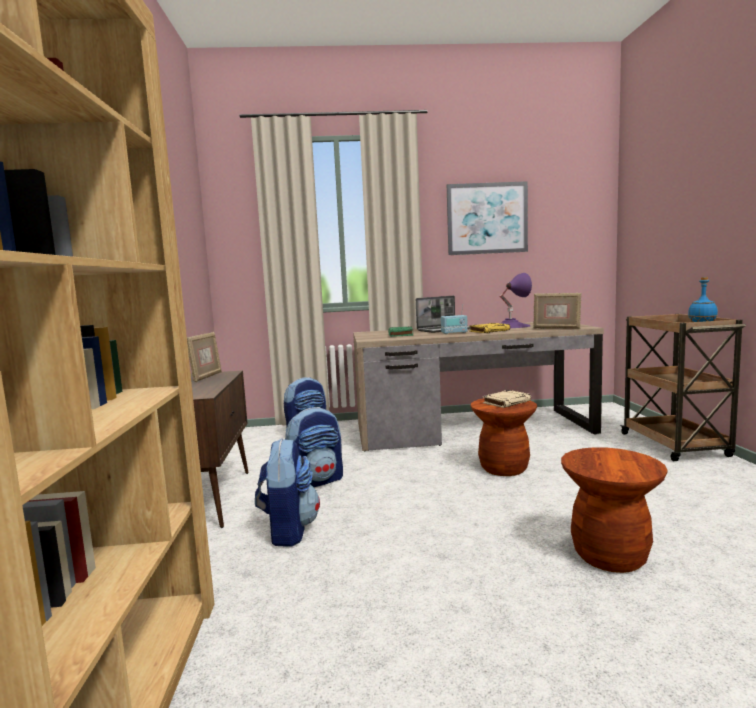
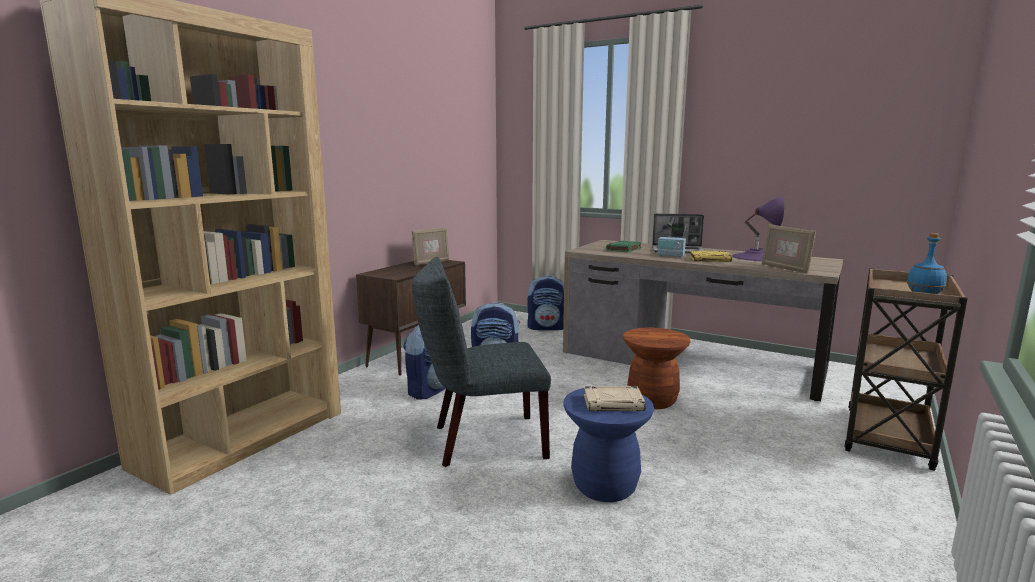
camera: 35 degrees right, 5 degrees up
(438, 563) = (481, 441): none -> grey chair
(487, 218) = (769, 127): picture -> none
(507, 402) = (663, 336): beige book -> beige book (614, 403)
(610, 556) = (605, 487): brown stool -> blue stool

